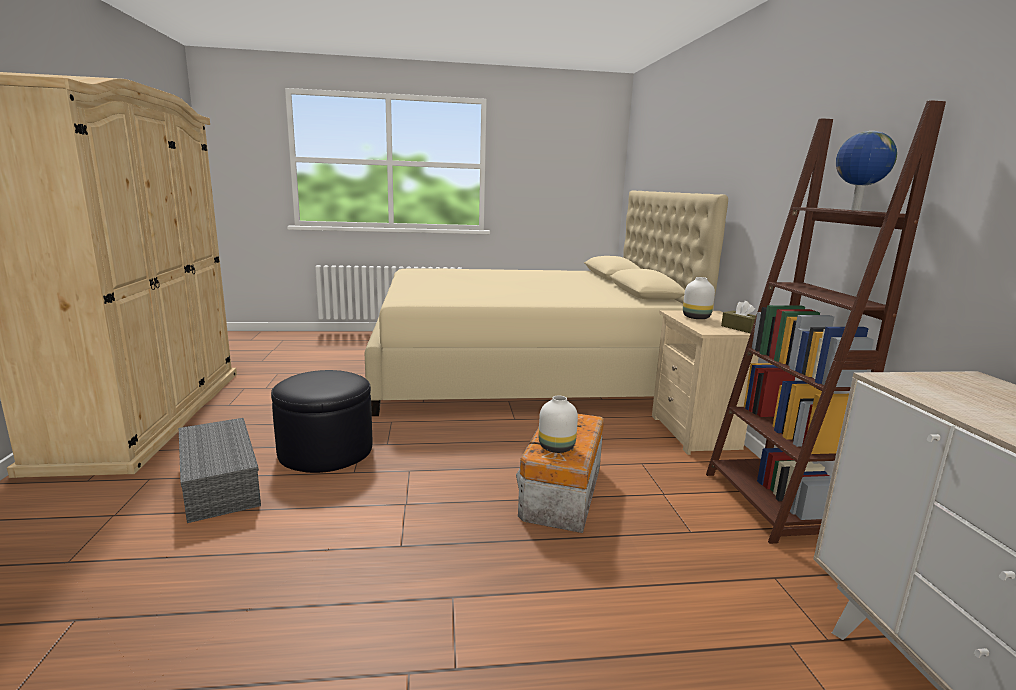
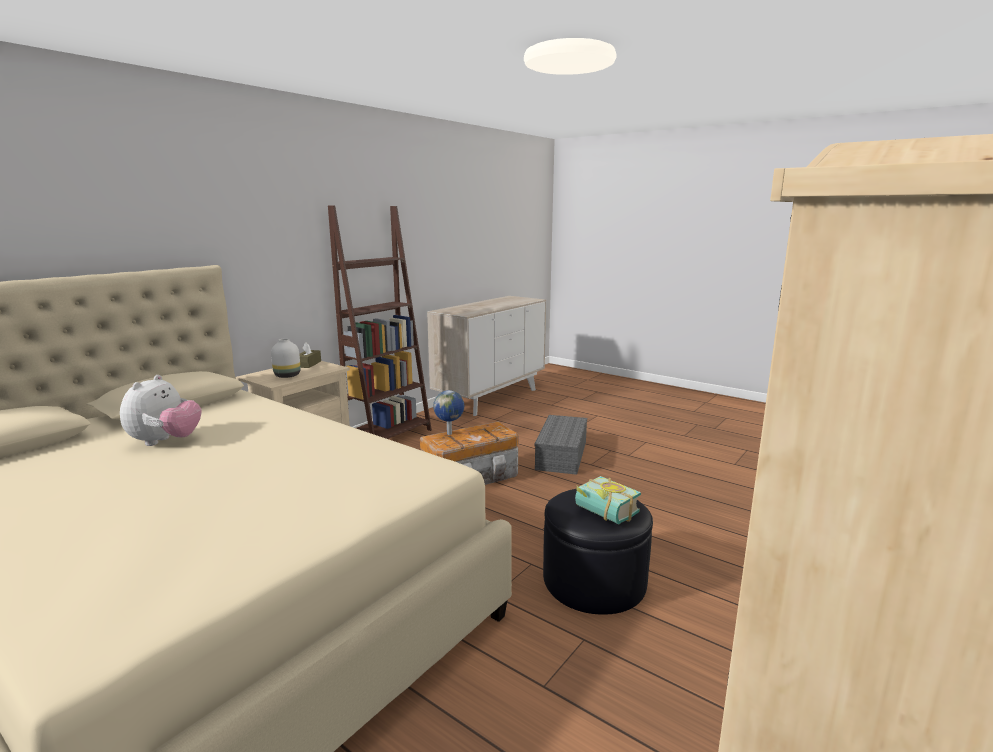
camera: 135 degrees left, 0 degrees up
(218, 483) = (708, 584): grey storage box -> grey storage box (562, 455)
(313, 376) = (602, 514): none -> book
(555, 448) = (491, 431): white vase -> none
(569, 285) = (165, 442): none -> plush toy
(855, 210) = (382, 258): globe -> globe (450, 434)

